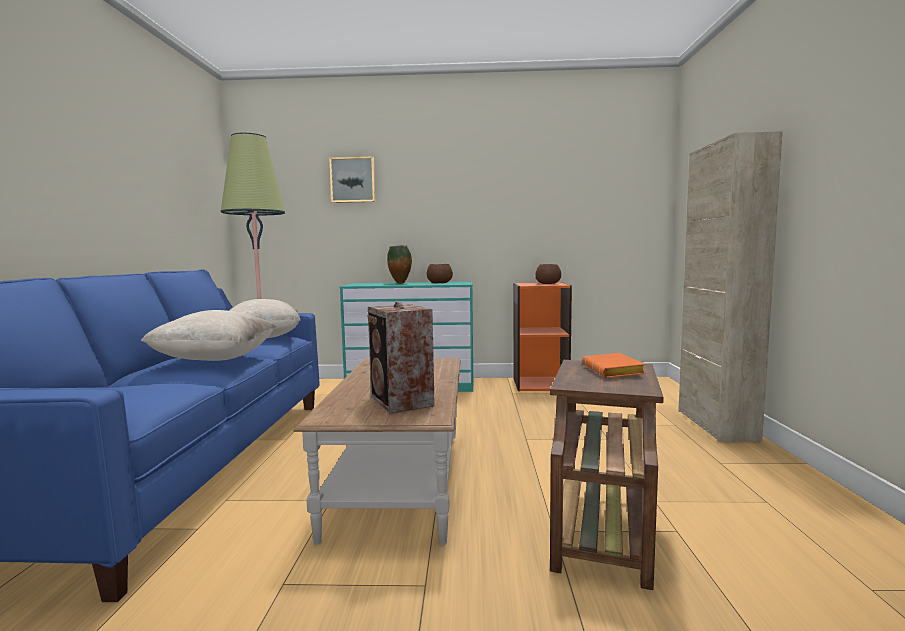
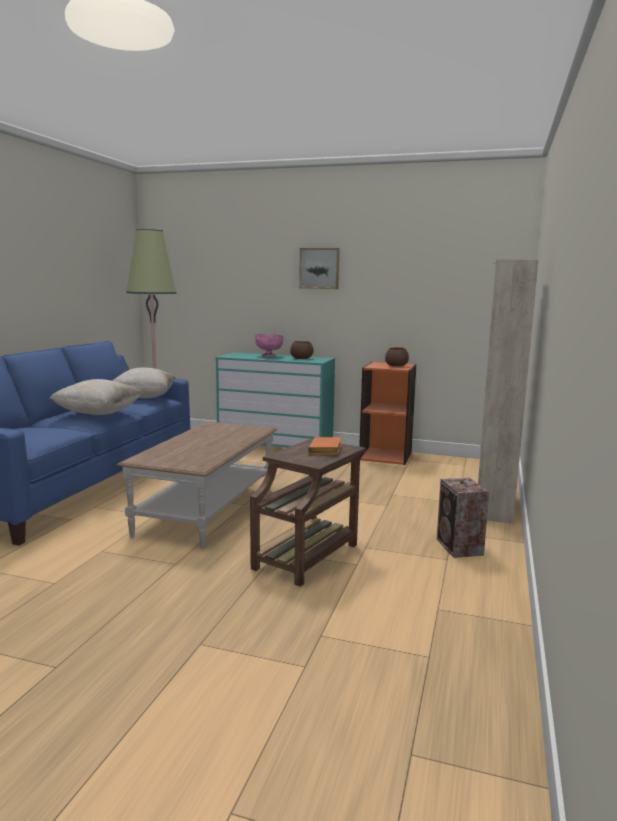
camera: 15 degrees right, 5 degrees up
(353, 180) = (238, 262): picture -> picture (319, 268)
(400, 283) = (269, 356): vase -> pink bowl
(401, 402) = (193, 455): speaker -> speaker (459, 548)

